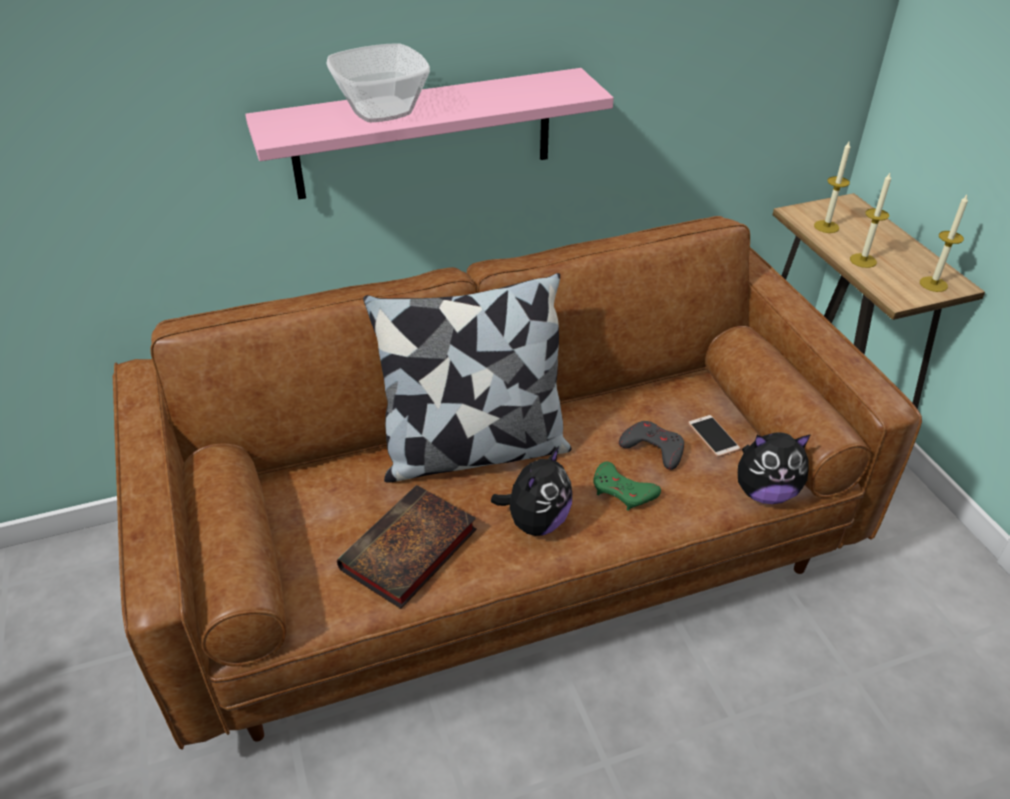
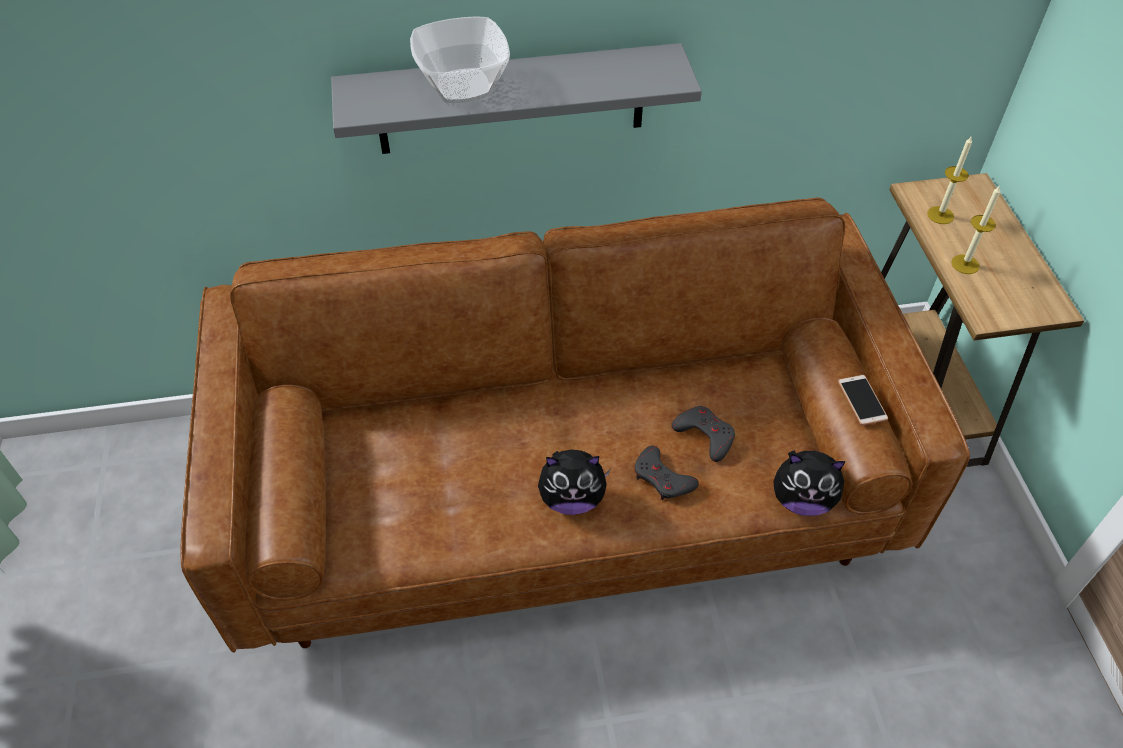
camera: 10 degrees right, 10 degrees up
(408, 553) = (447, 513): book -> none
(424, 134) = (511, 100): pink shelf -> grey shelf
(474, 450) = (531, 412): pillow -> none
(536, 522) = (572, 499): plush toy -> plush toy turned 45 degrees clockwise
(623, 491) = (662, 478): green game controller -> grey game controller
(713, 436) = (768, 430): phone -> phone (862, 400)
(933, 284) = (1031, 304): candle -> none

